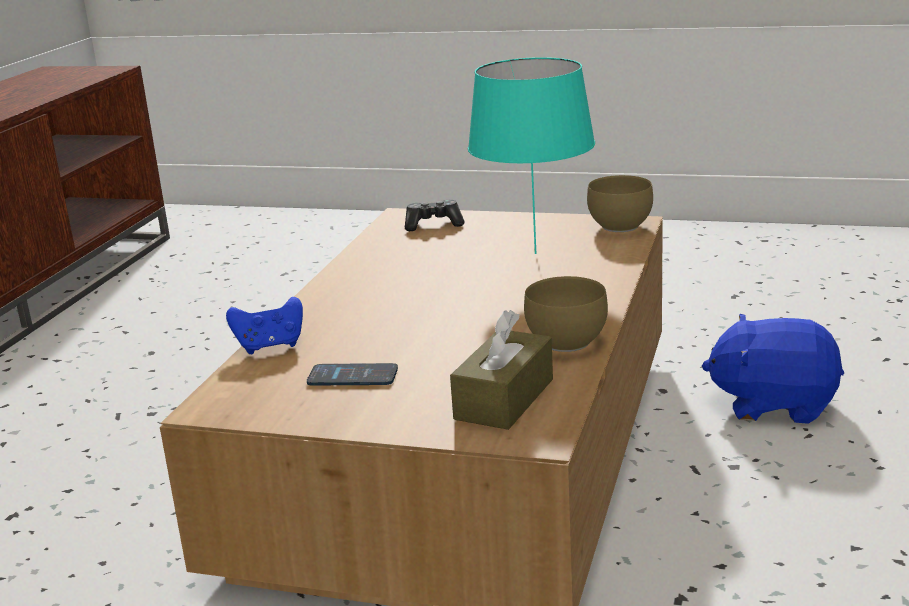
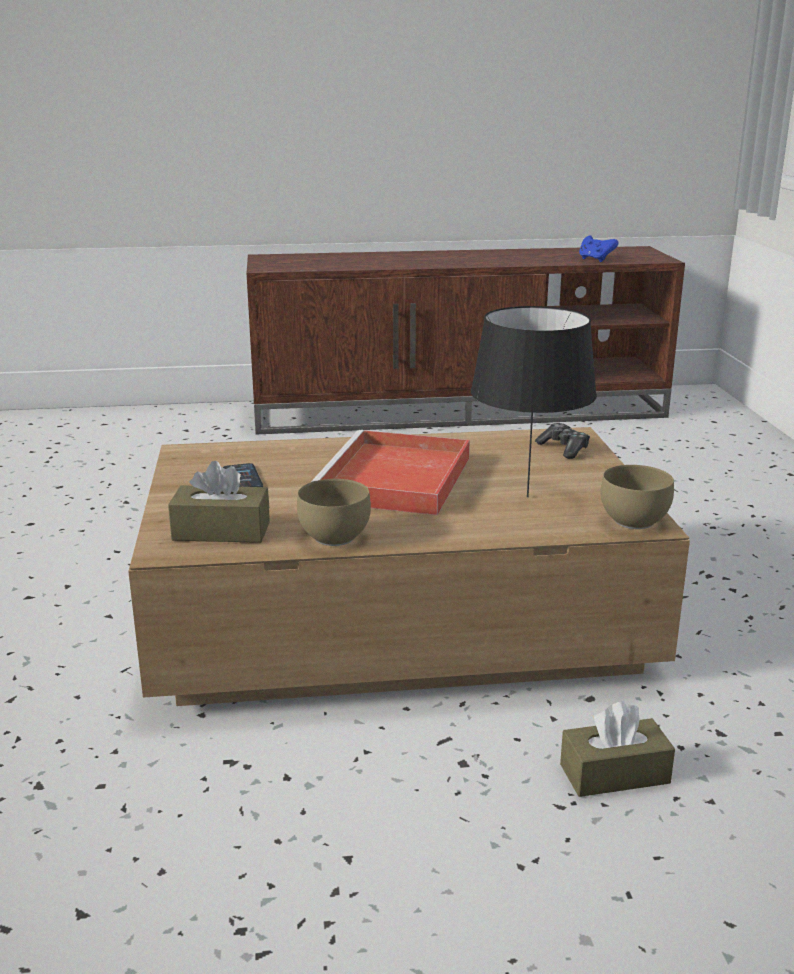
camera: 65 degrees right, 0 degrees up
(270, 346) = (282, 447): blue game controller -> blue game controller (595, 260)
(441, 300) = (395, 480): none -> red tray
(534, 253) = (527, 496): turquoise table lamp -> black table lamp
(774, 404) = (614, 774): blue plush toy -> brown tissue box

